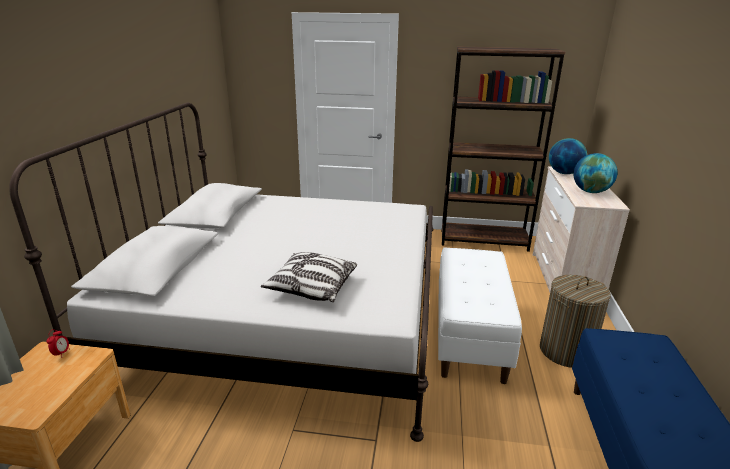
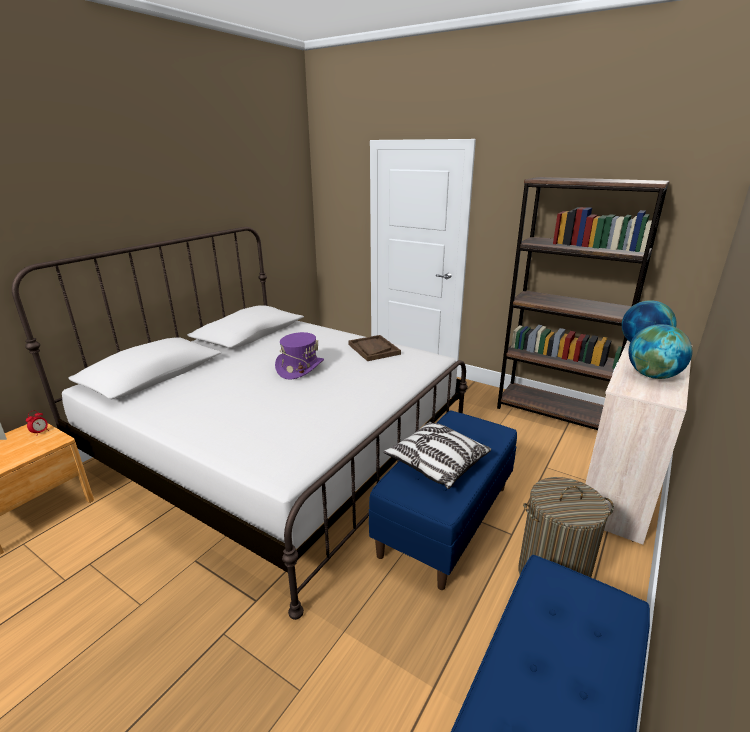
camera: 25 degrees right, 0 degrees up
(305, 234) = (300, 368): none -> purple hat
(312, 287) = (246, 423): pillow -> pillow (436, 464)
(353, 208) = (373, 349): none -> brown tray
(469, 335) = (445, 519): white bench -> blue bench

